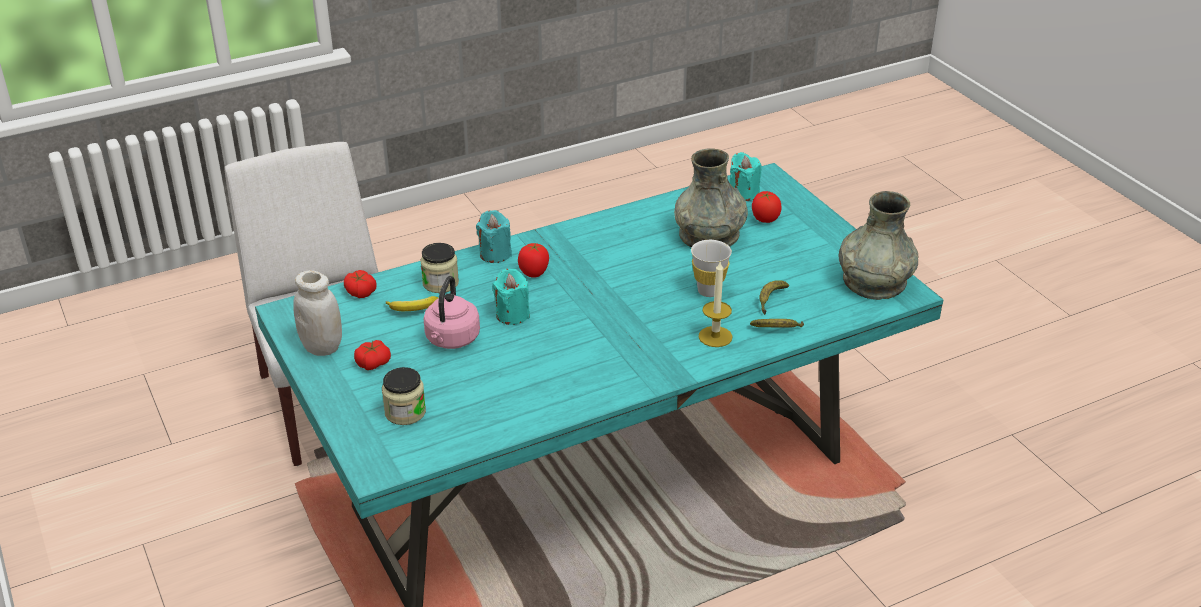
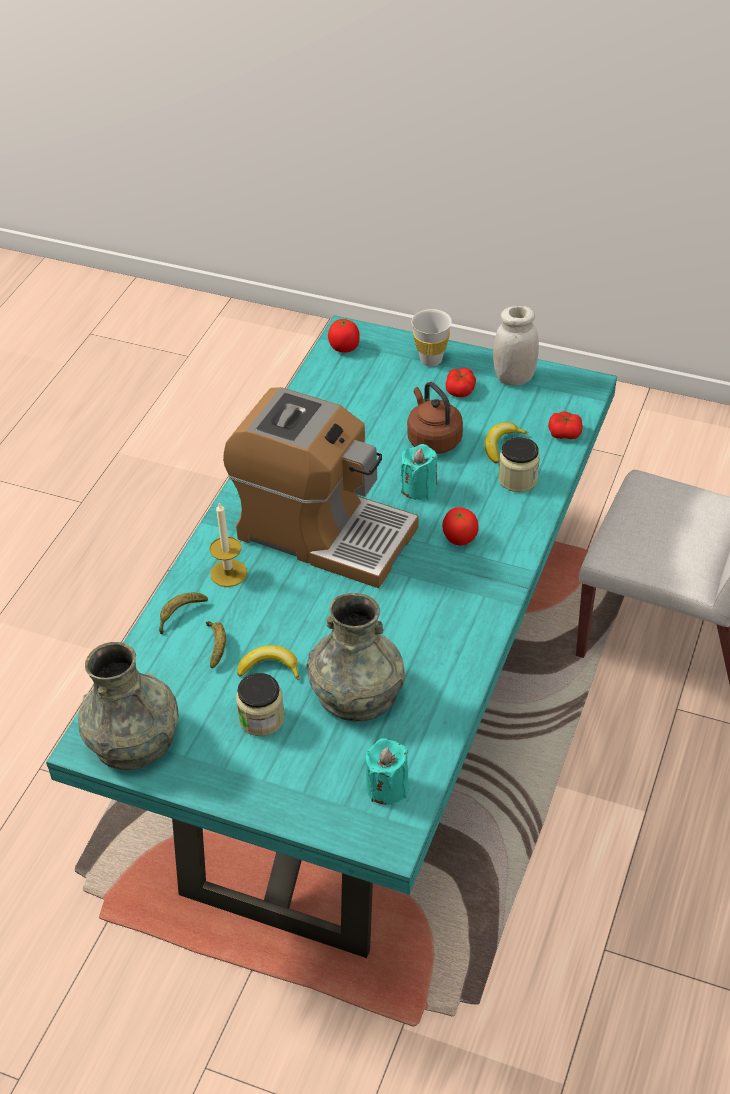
camera: 140 degrees right, 10 degrees up
(405, 412) = (383, 373): jar -> jar (261, 719)
(451, 340) = (433, 439): pink kettle -> brown kettle
(495, 254) = (519, 536): turquoise candle -> none
(617, 325) = (323, 532): none -> coffee machine
(709, 291) = (284, 619): white cup -> white cup (431, 360)
(748, 272) = (270, 668): none -> banana
(765, 219) = (324, 759): tomato -> tomato (344, 348)

